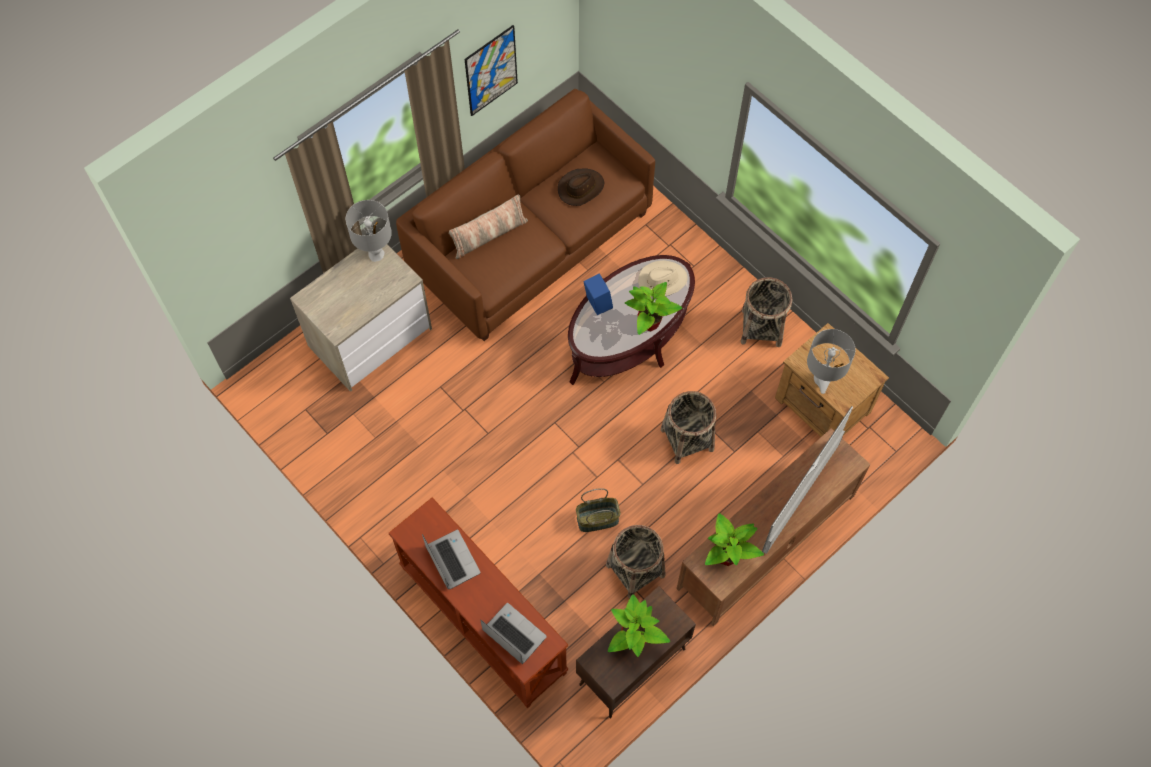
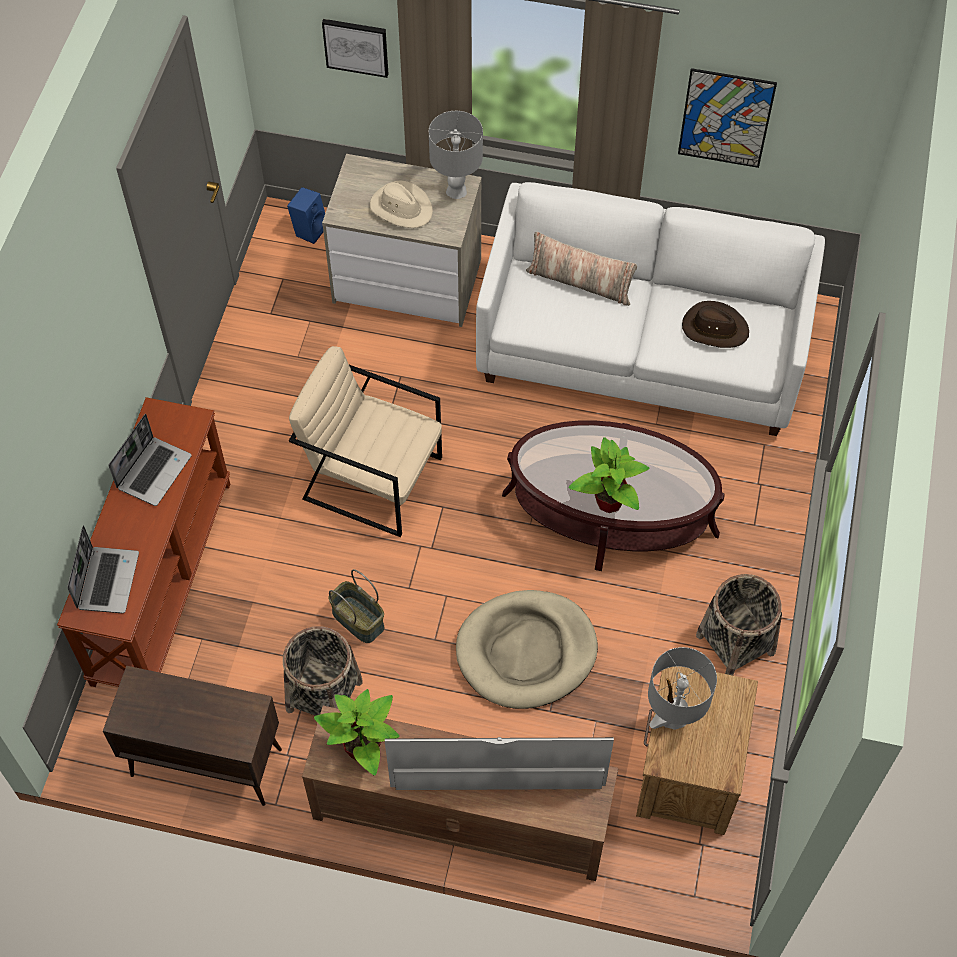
camera: 55 degrees right, 5 degrees down
(261, 227) = (356, 46): none -> picture
(502, 449) = (373, 477): none -> beige armchair
(530, 242) = (641, 349): brown sofa -> white sofa
(597, 304) = (589, 436): blue speaker -> blue speaker (309, 229)
(634, 640) = (188, 709): potted plant -> none
(662, 280) = (675, 482): beige hat -> beige hat (401, 207)
(687, 439) = (526, 651): basket -> beige dog bed

